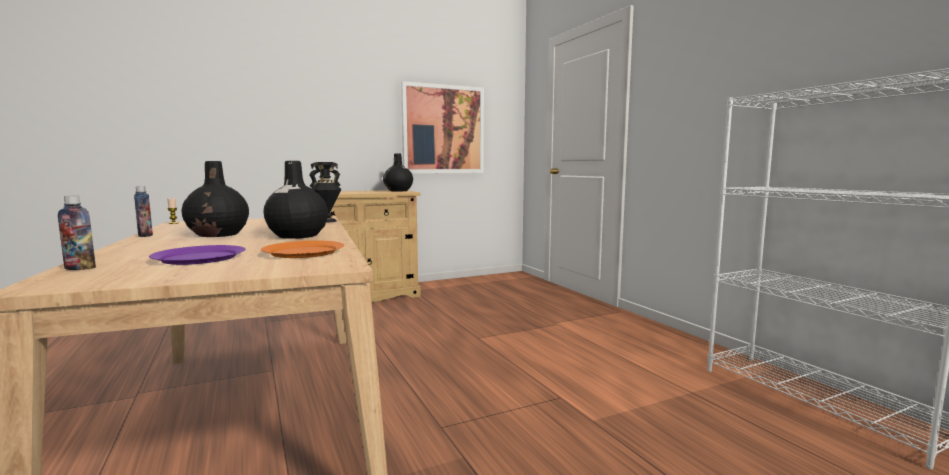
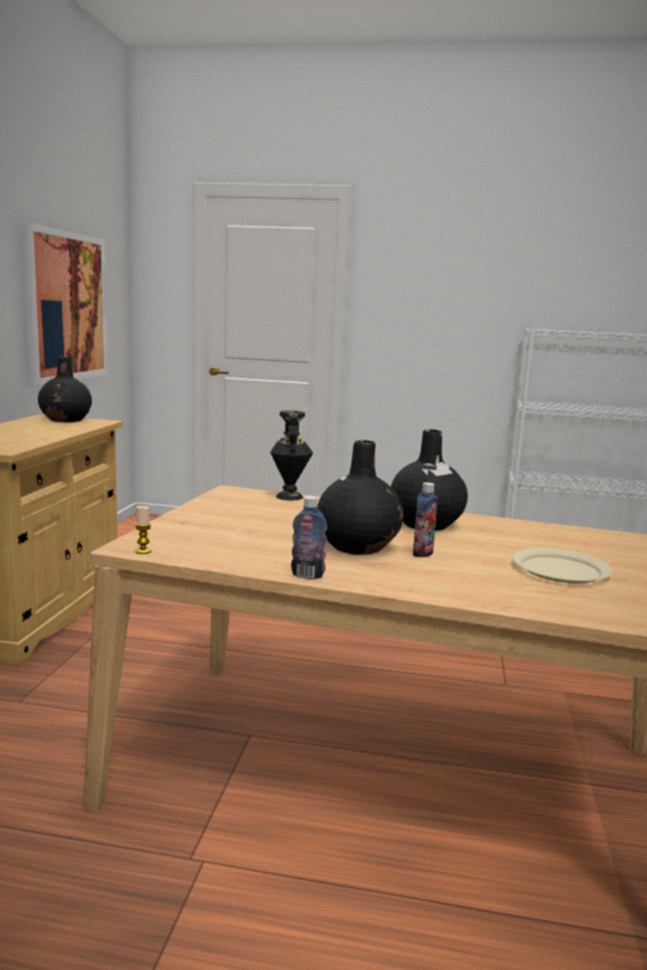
camera: 55 degrees left, 5 degrees up
(80, 268) = (590, 613): bottle -> bottle (423, 553)
(200, 258) = (561, 569): purple plate -> beige plate
(303, 252) = (557, 538): orange plate -> none

